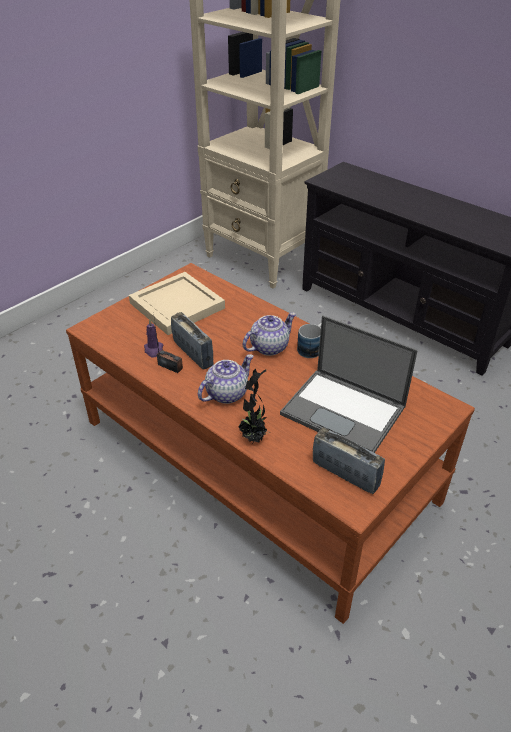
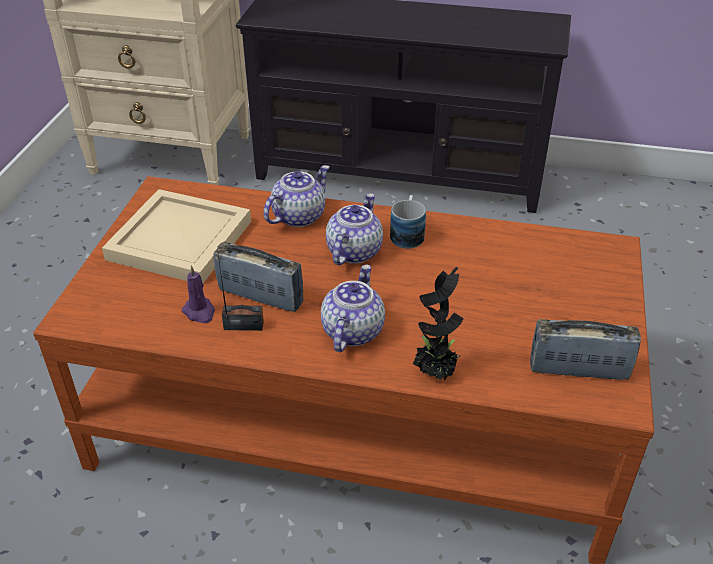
camera: 30 degrees left, 0 degrees up
(255, 314) = (298, 216): none -> teapot
(345, 411) = (512, 295): laptop -> none

